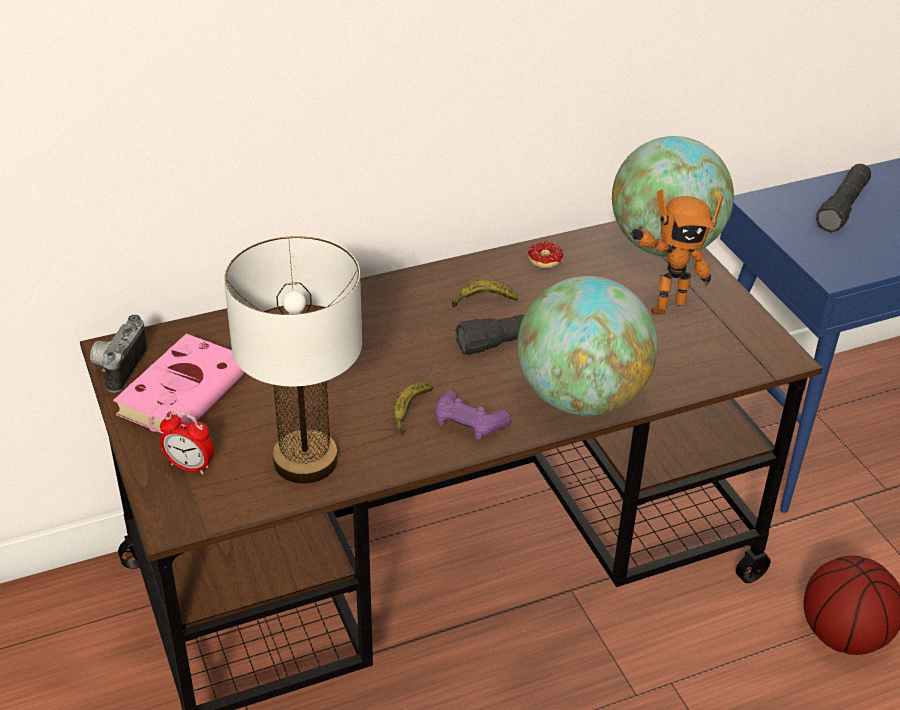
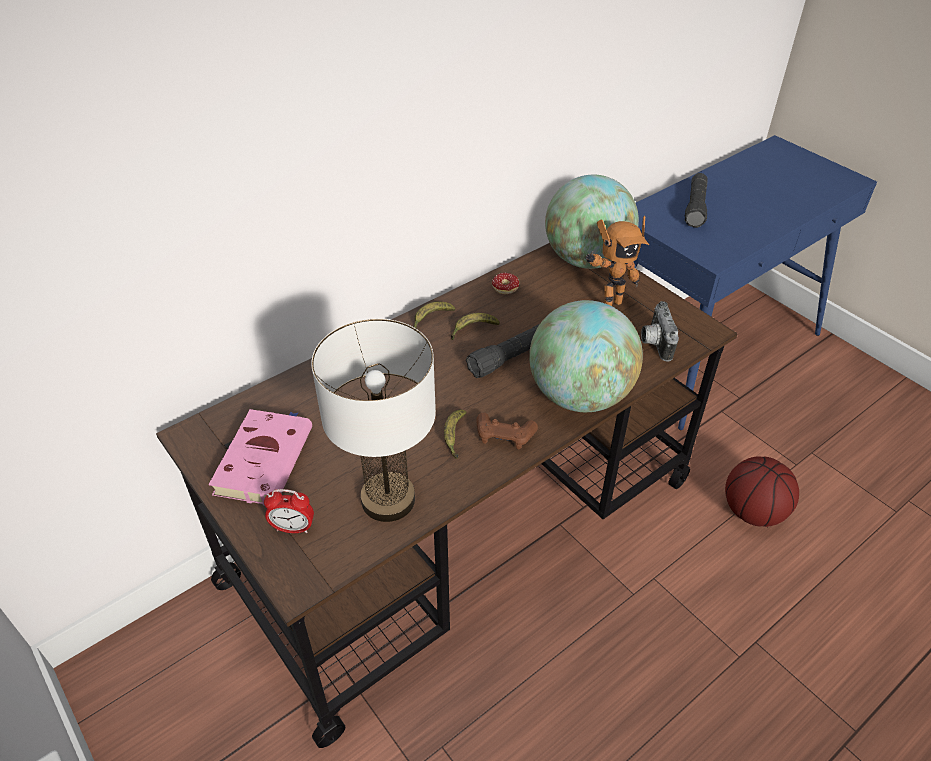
camera: 15 degrees left, 5 degrees up
(118, 367) = (198, 450): camera -> camera (654, 343)
(437, 280) = (431, 319): none -> banana
(469, 423) = (504, 436): purple game controller -> brown game controller

